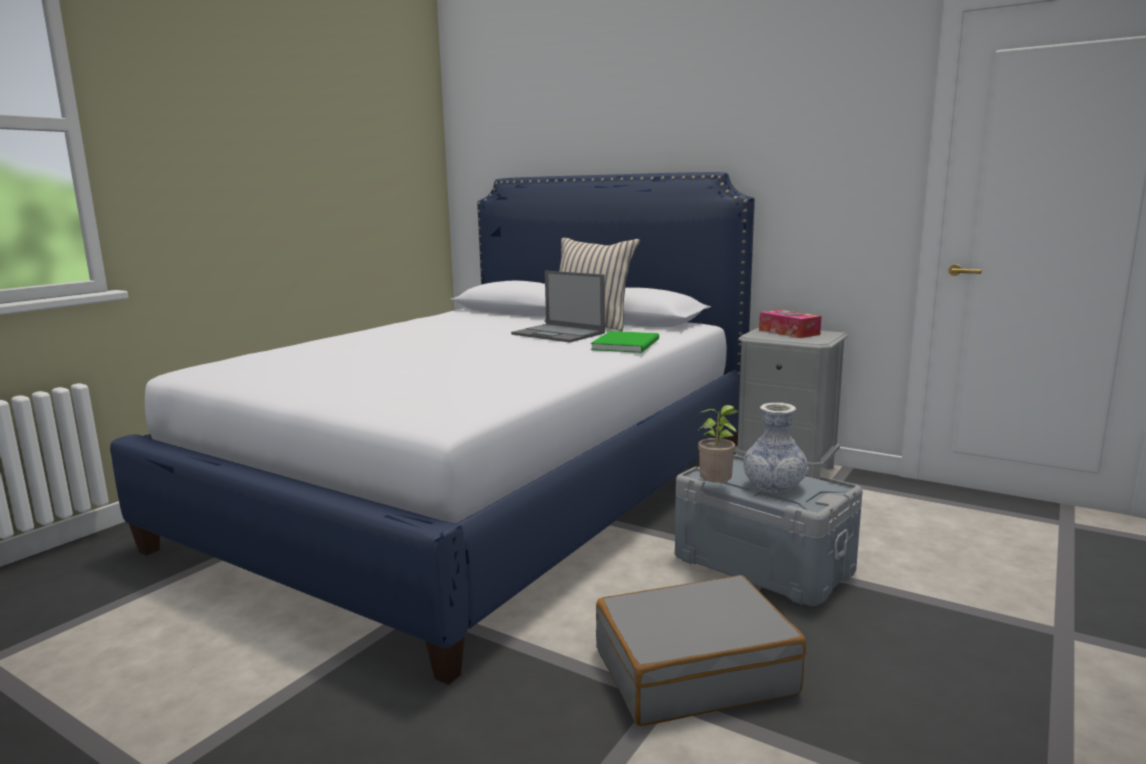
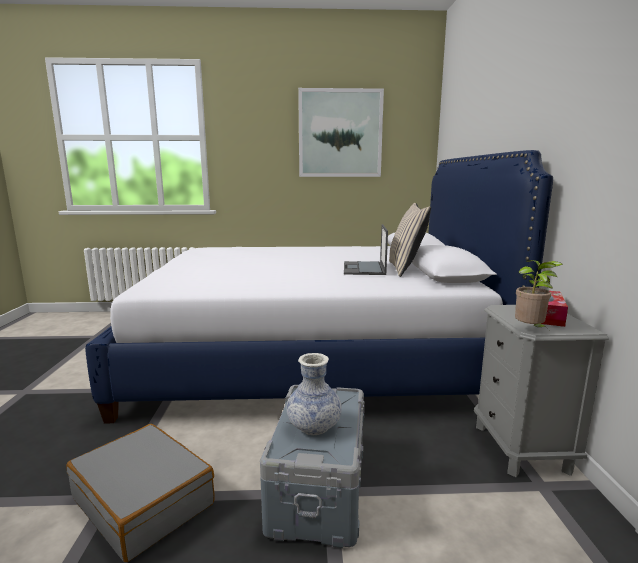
camera: 55 degrees right, 0 degrees up
(328, 131) = (340, 133): none -> picture
(628, 344) = (362, 284): green book -> none
(717, 488) = (286, 405): potted plant -> potted plant (530, 330)

